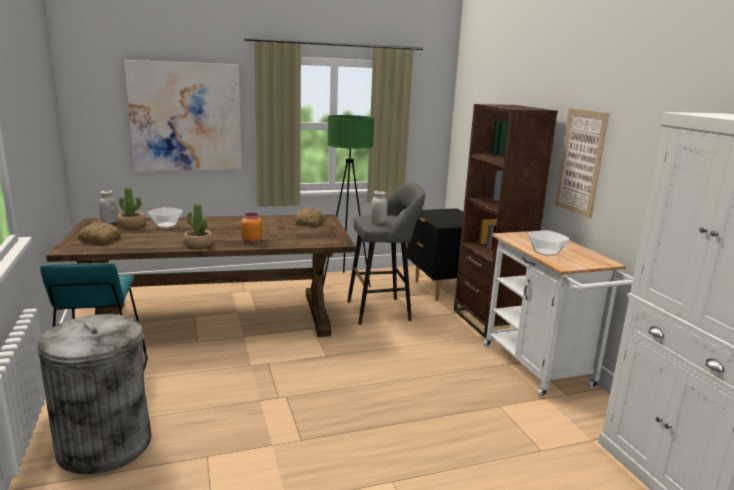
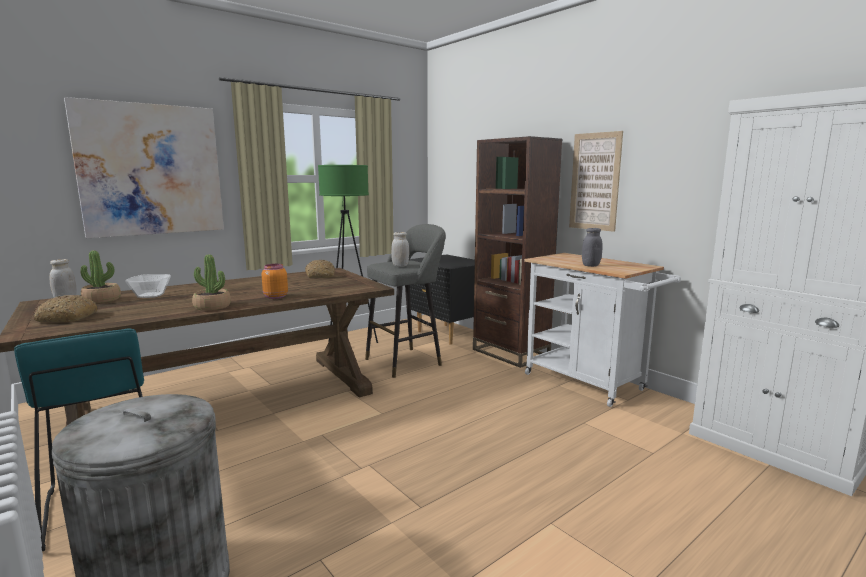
camera: 20 degrees left, 5 degrees down
(546, 252) = (590, 265): bowl -> grey jar

